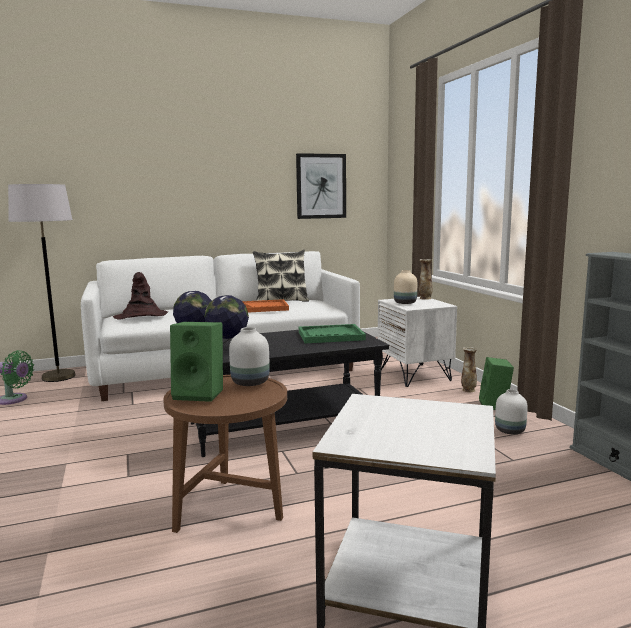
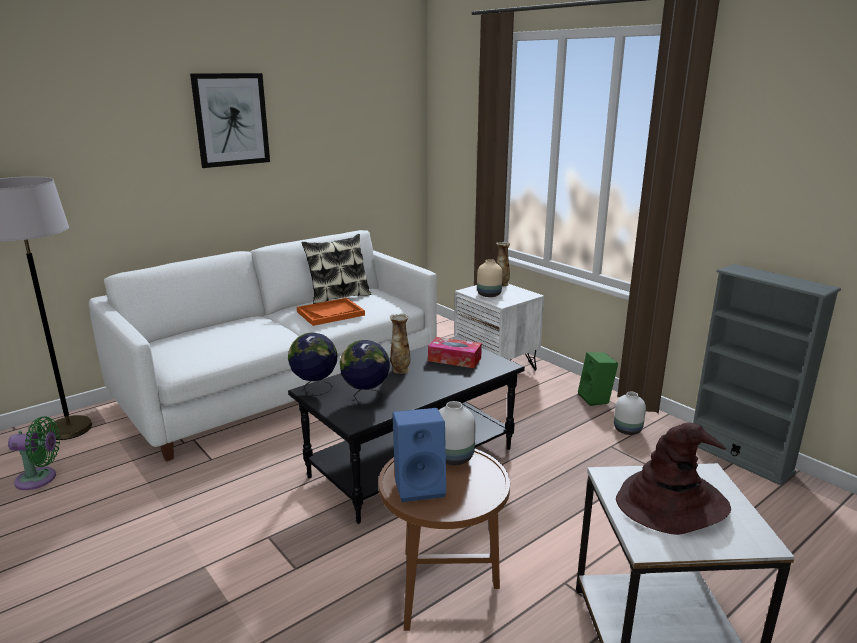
camera: 20 degrees left, 10 degrees up
(141, 316) = (191, 346): brown hat -> brown hat (671, 503)
(201, 393) = (420, 486): green speaker -> blue speaker
(321, 186) = (359, 148): picture -> picture (231, 120)
(330, 336) = (454, 359): green tray -> tissue box
(468, 390) = (559, 381): vase -> vase (400, 370)

